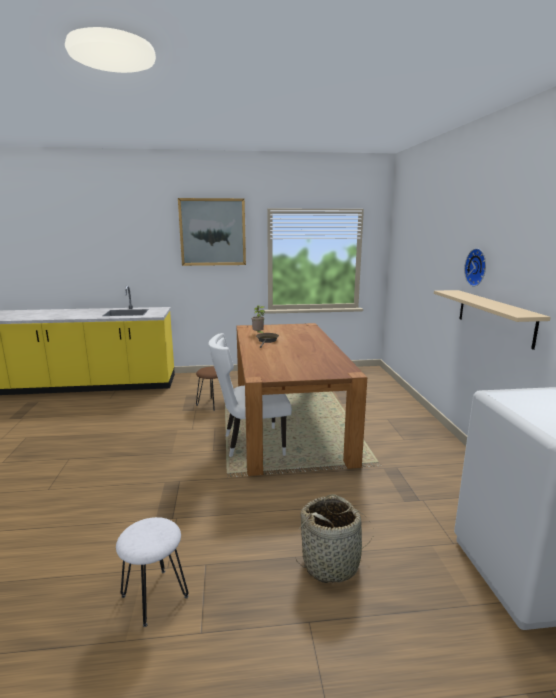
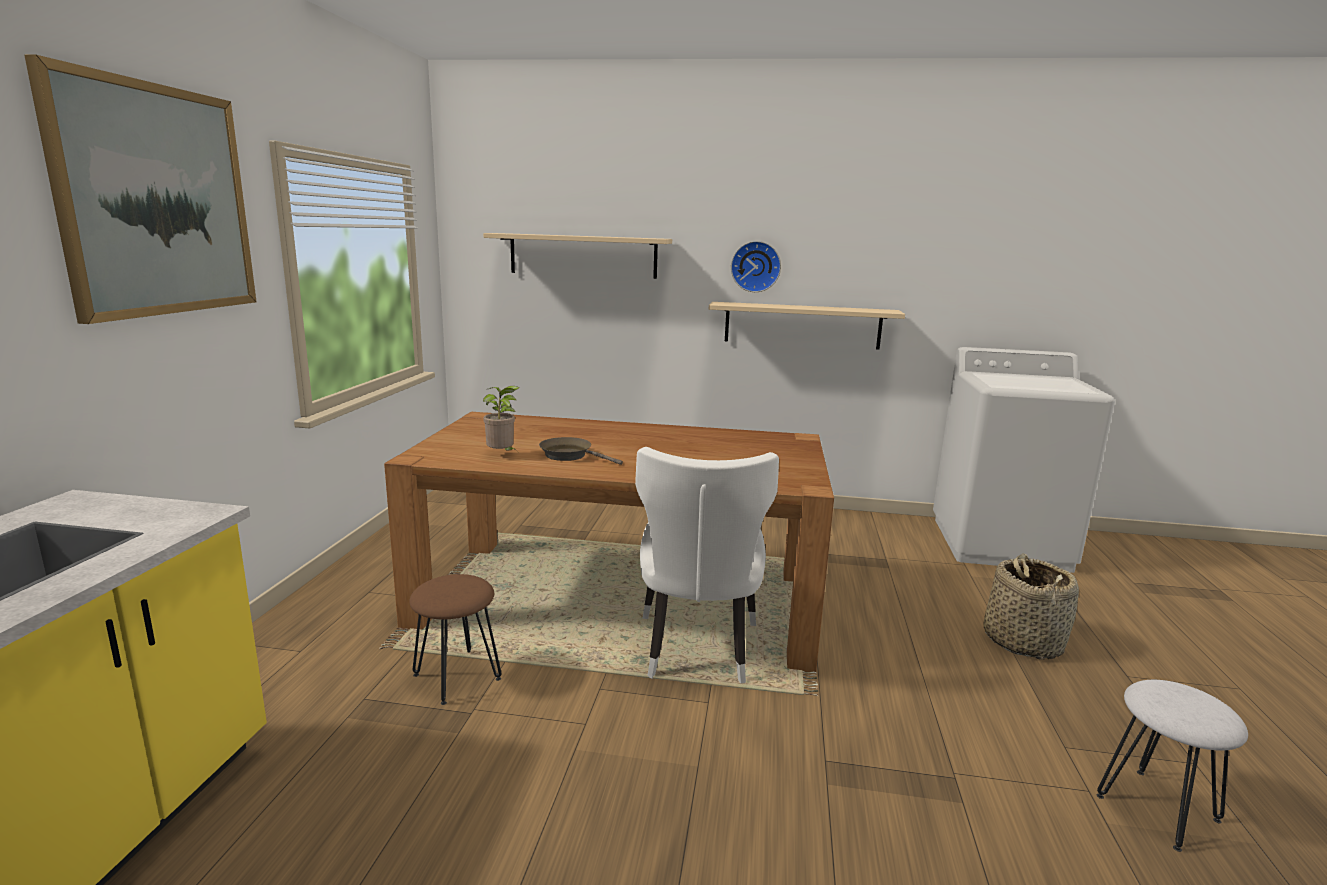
camera: 75 degrees left, 0 degrees up
(420, 254) = (583, 255): none -> beige shelf

